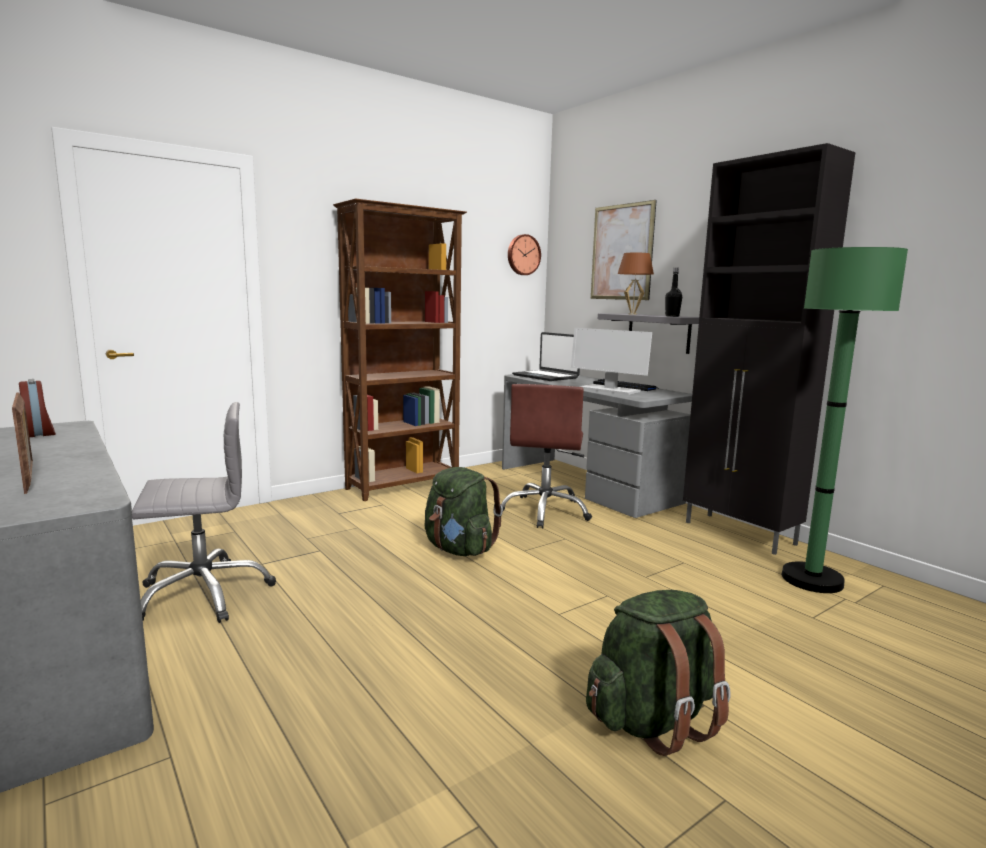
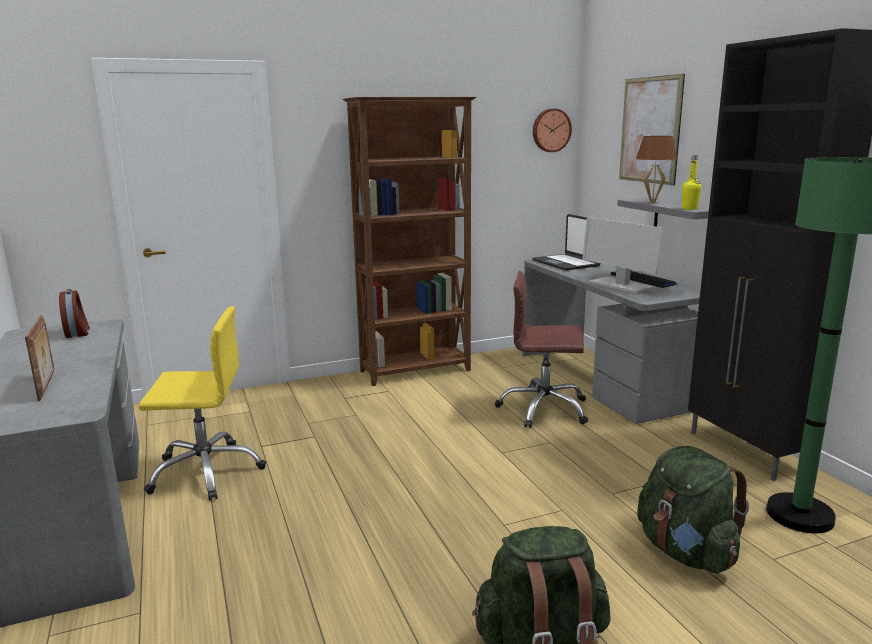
camera: 15 degrees right, 5 degrees up
(203, 594) = (206, 471): grey office chair -> yellow office chair
(459, 549) = (439, 446): green backpack -> green backpack (686, 552)
(545, 511) = (543, 409): brown office chair -> brown office chair turned 75 degrees clockwise
(672, 316) = (689, 208): black bottle -> yellow bottle

